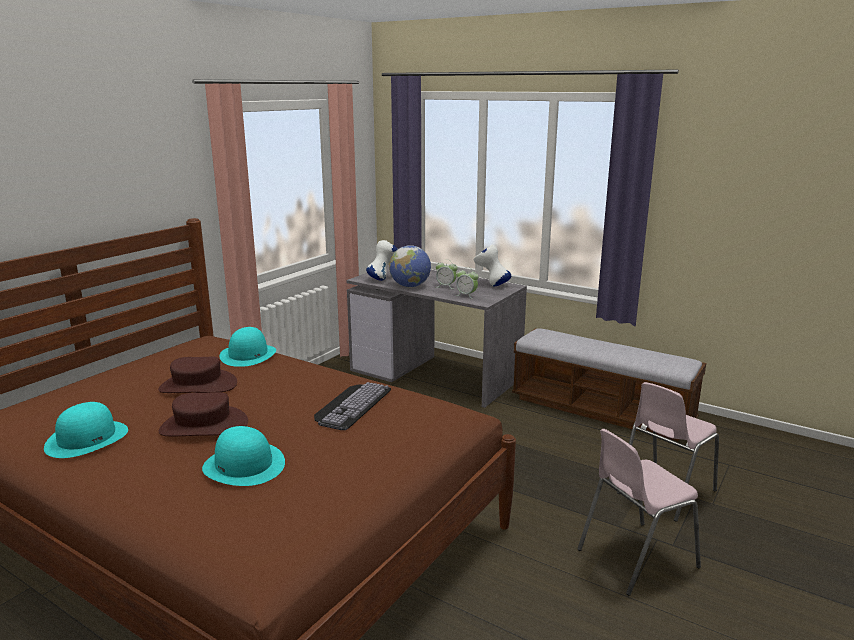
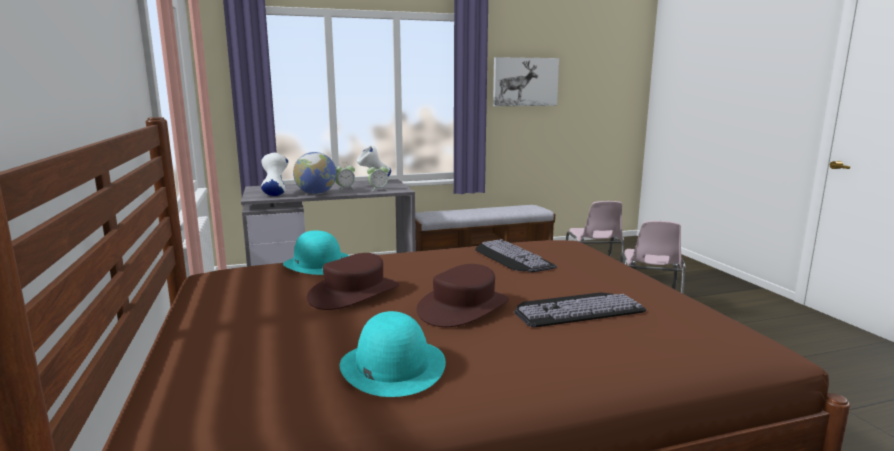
camera: 50 degrees left, 5 degrees down
(244, 465) = (576, 308): turquoise hat -> keyboard
(724, 186) = (525, 82): none -> picture

